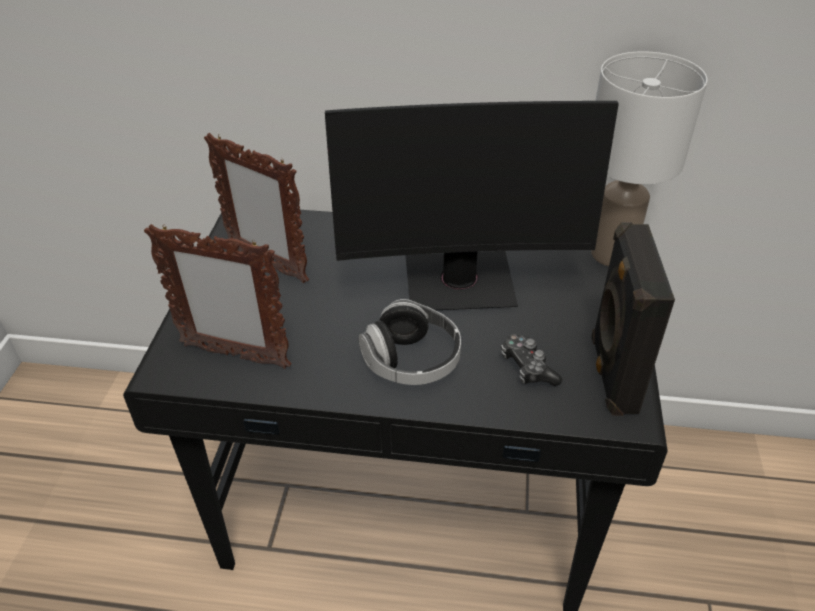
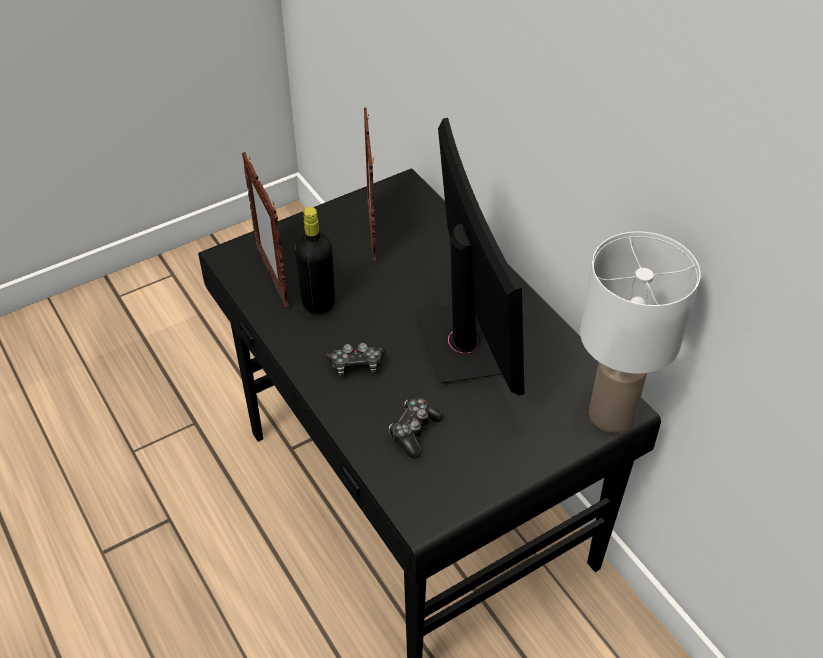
camera: 50 degrees right, 5 degrees up
(307, 343) = (318, 303): none -> black bottle
(412, 361) = (356, 365): headphones -> game controller
(460, 283) = (466, 342): monitor -> monitor turned 150 degrees counterclockwise
(611, 374) = (458, 484): black speaker -> none

